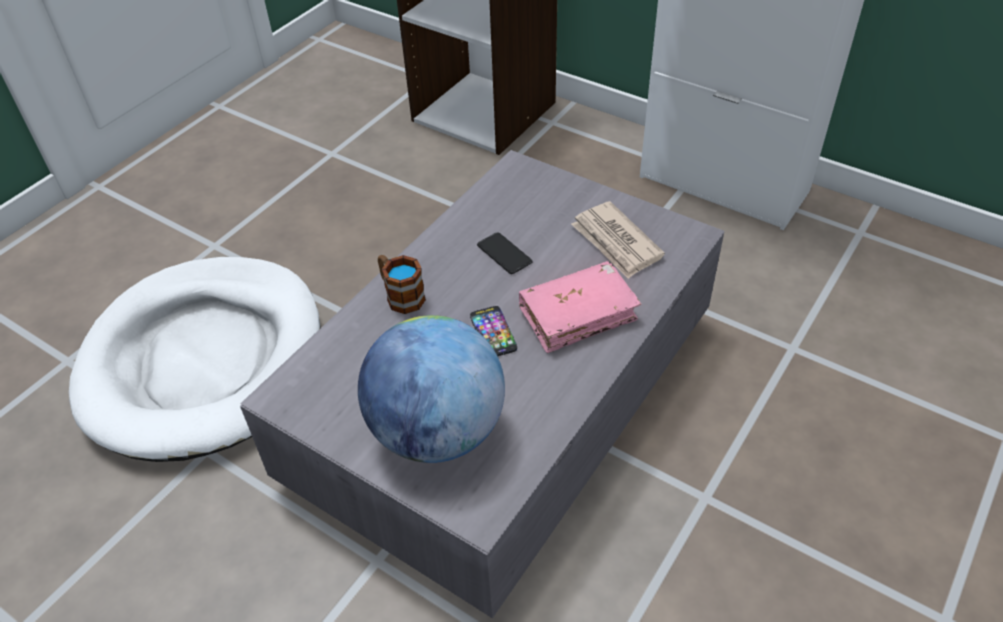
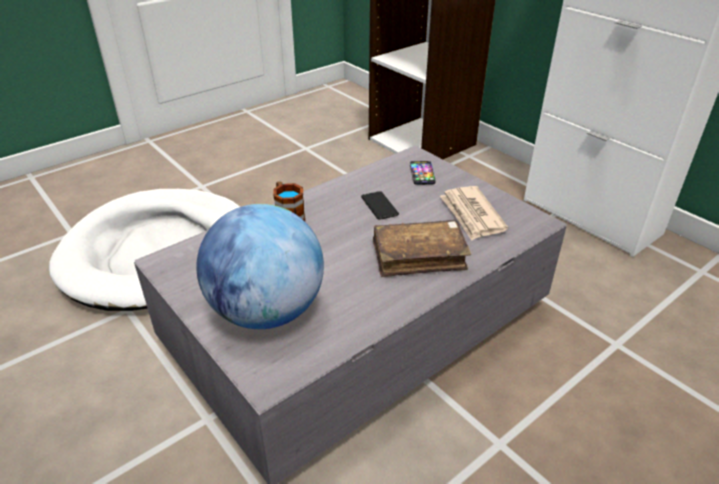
camera: 15 degrees right, 10 degrees down
(493, 332) = (345, 254): phone -> phone (422, 173)
(577, 315) = (419, 256): pink book -> brown book

